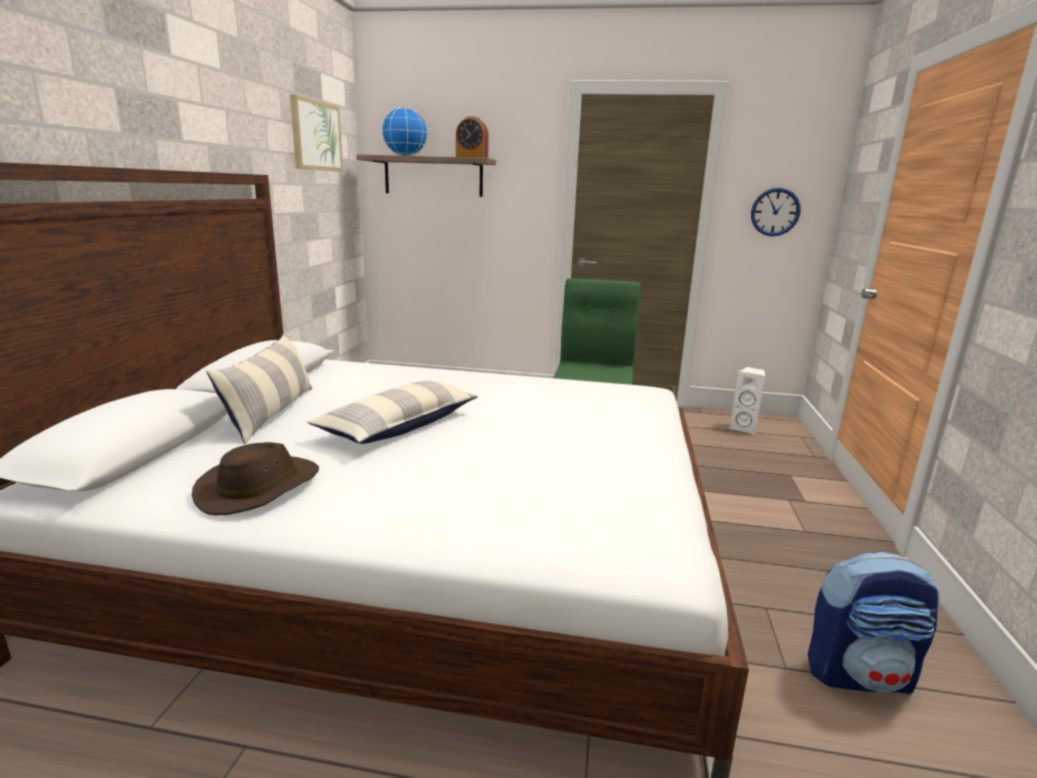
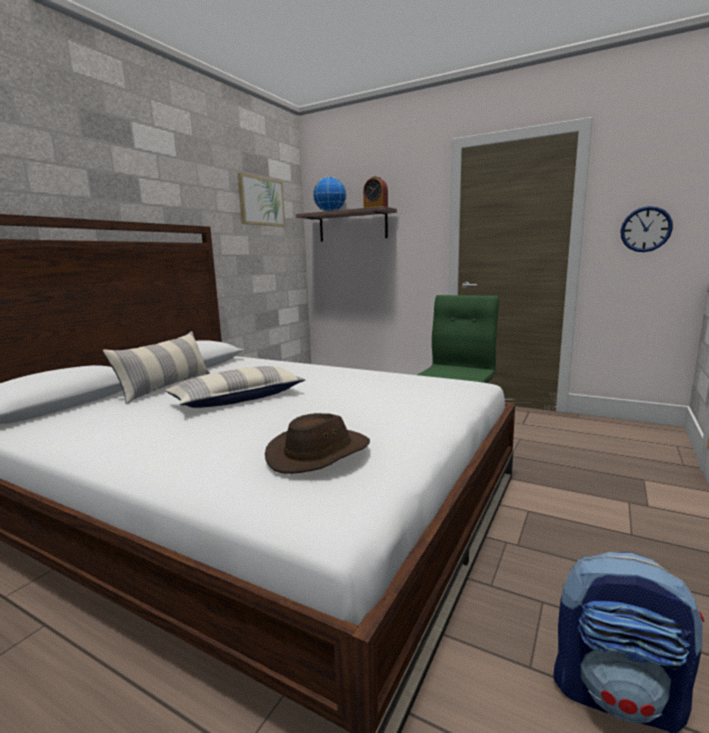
camera: 20 degrees right, 5 degrees down
(259, 487) = (99, 431): brown hat -> brown hat (319, 453)
(744, 428) = (616, 433): white speaker -> none

